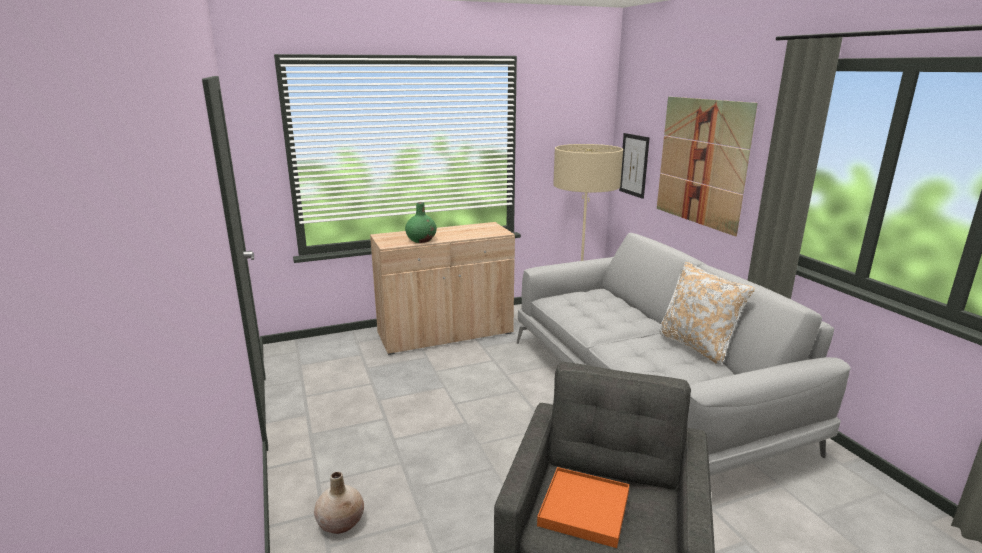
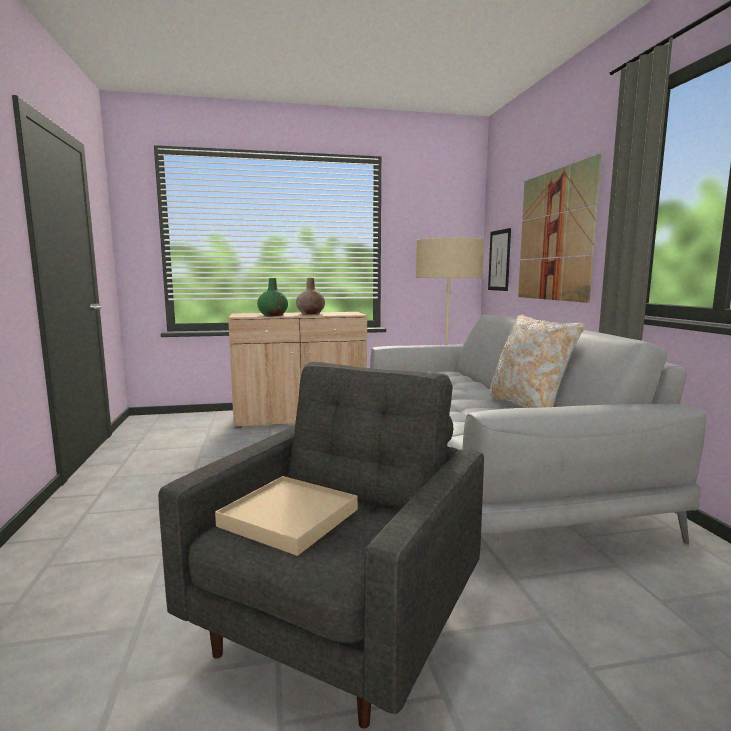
camera: 10 degrees right, 10 degrees down
(341, 523) = (77, 547): beige vase -> beige vase (311, 313)
(584, 509) = (289, 517): orange tray -> beige tray

